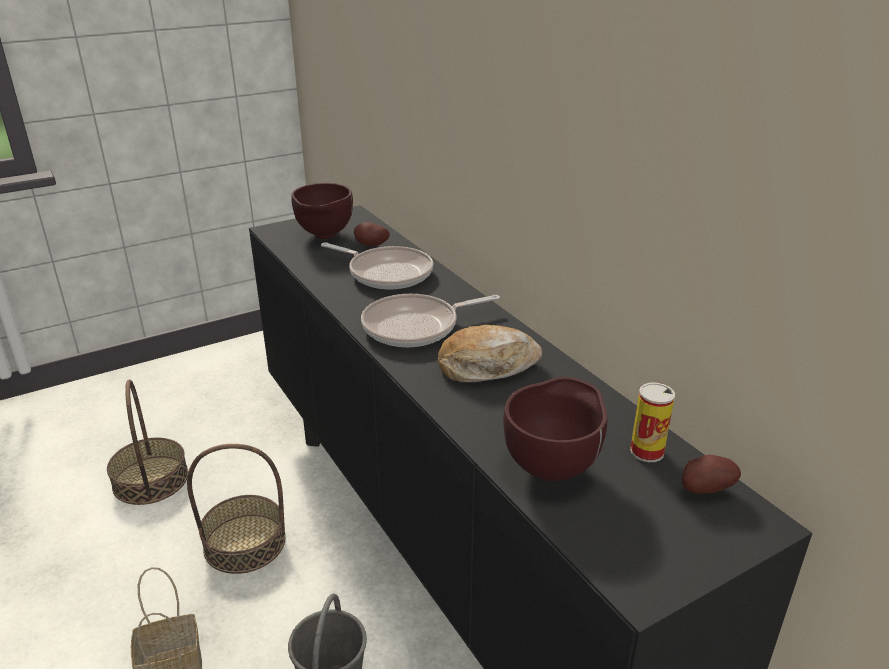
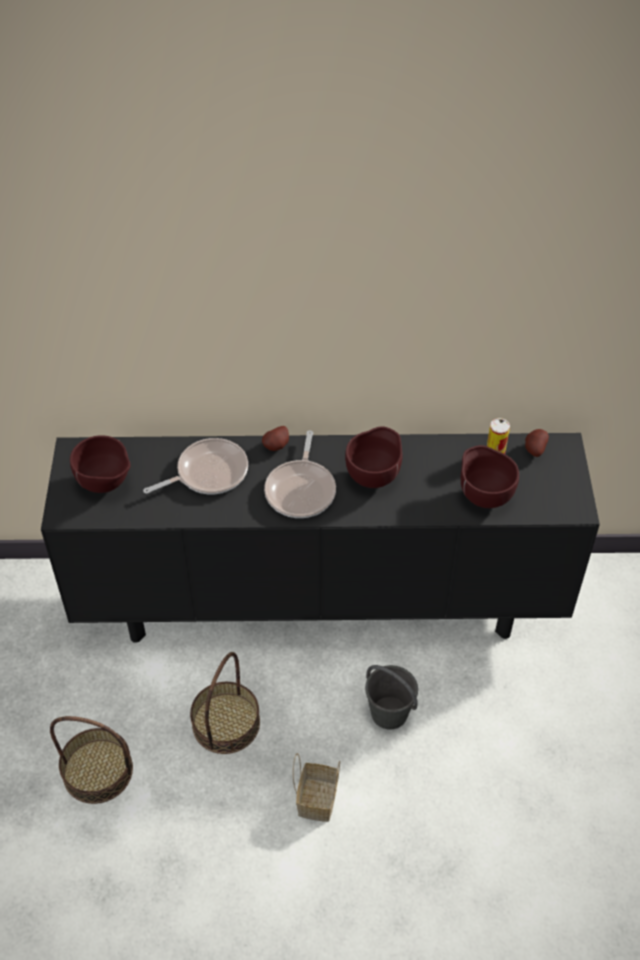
camera: 60 degrees left, 20 degrees up
(370, 246) = (151, 463): potato -> potato (277, 446)
(487, 366) = (374, 476): bread -> brown bowl

